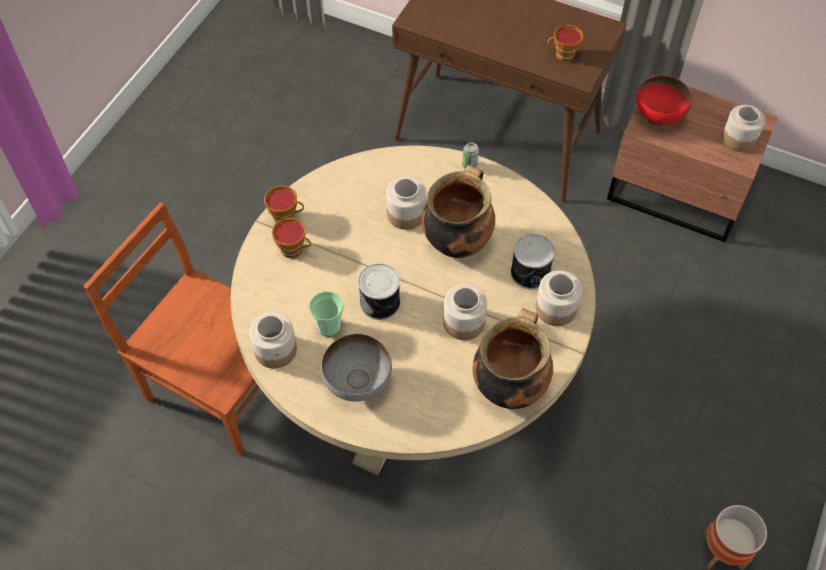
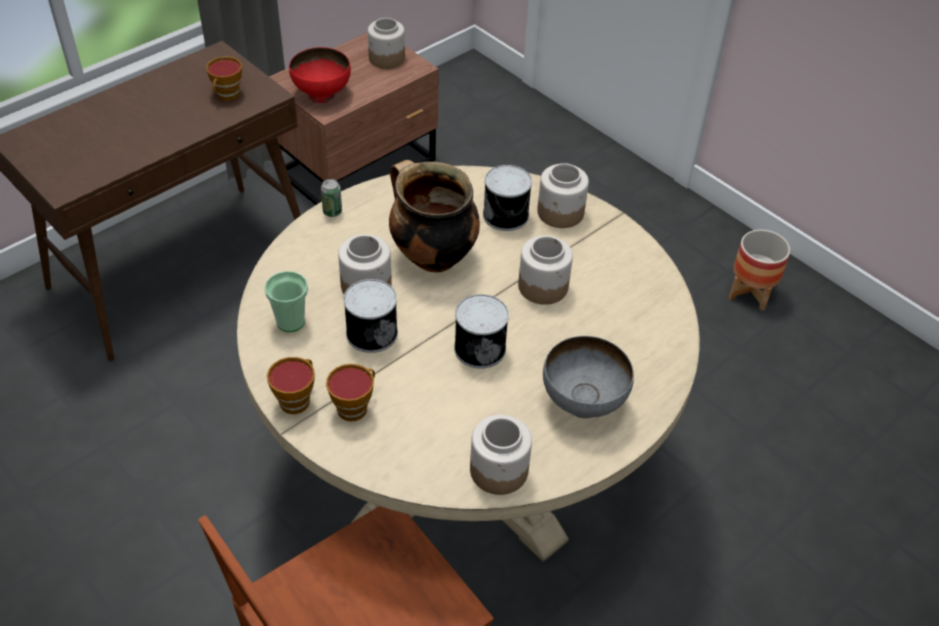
camera: 70 degrees left, 10 degrees down
(329, 327) = (490, 406): cup -> cup (290, 321)
(364, 234) = (371, 332): none -> can
(509, 386) = (639, 278): cooking pot -> none

